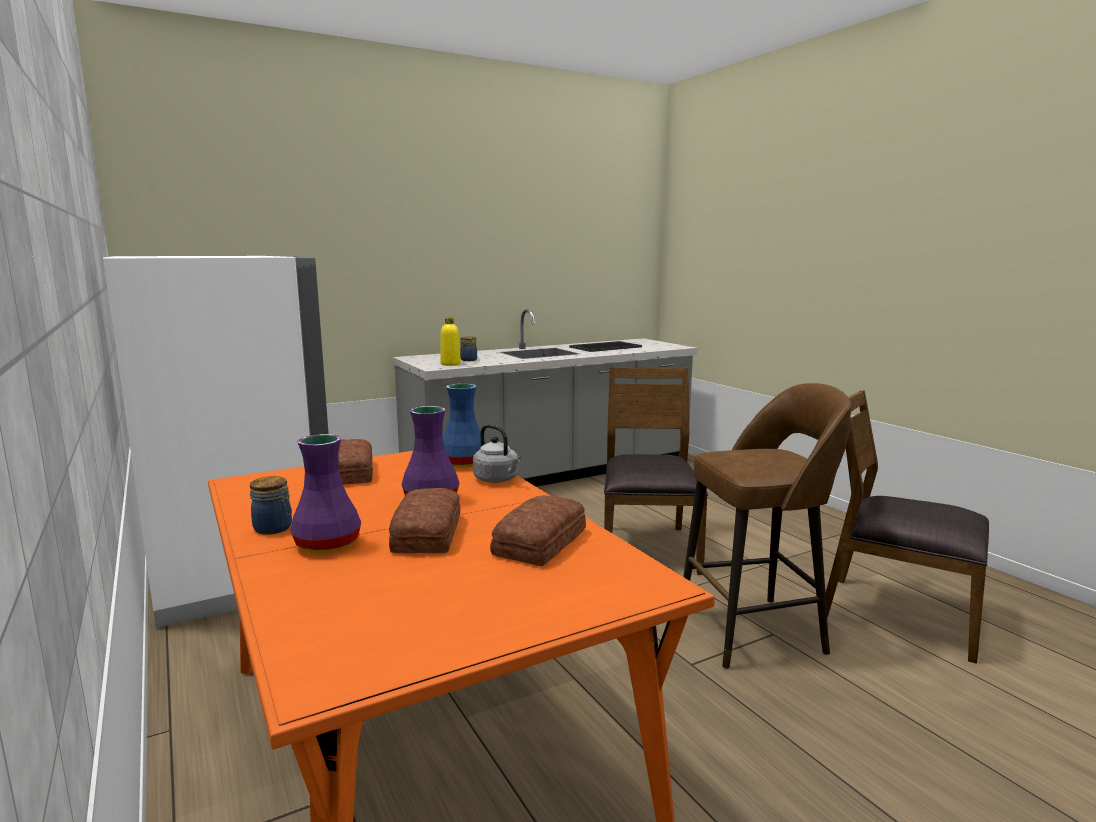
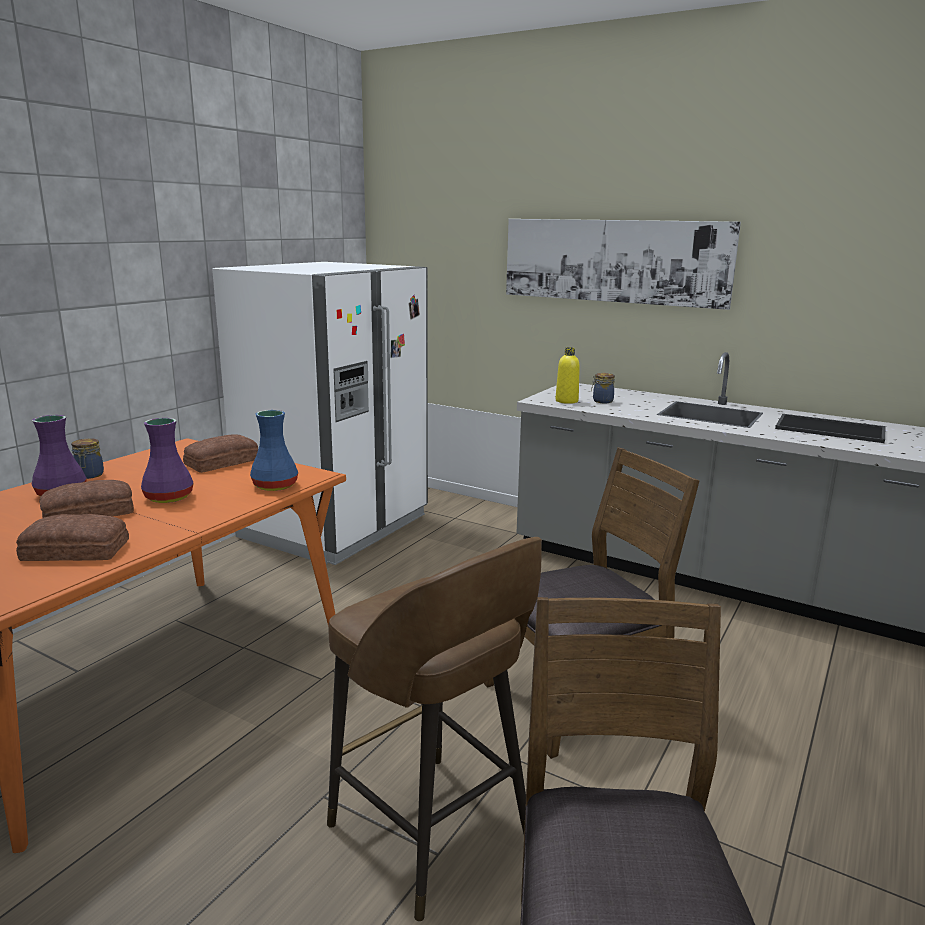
camera: 60 degrees right, 5 degrees up
(422, 247) = (613, 261): none -> picture
(498, 480) = (234, 506): grey kettle -> none

